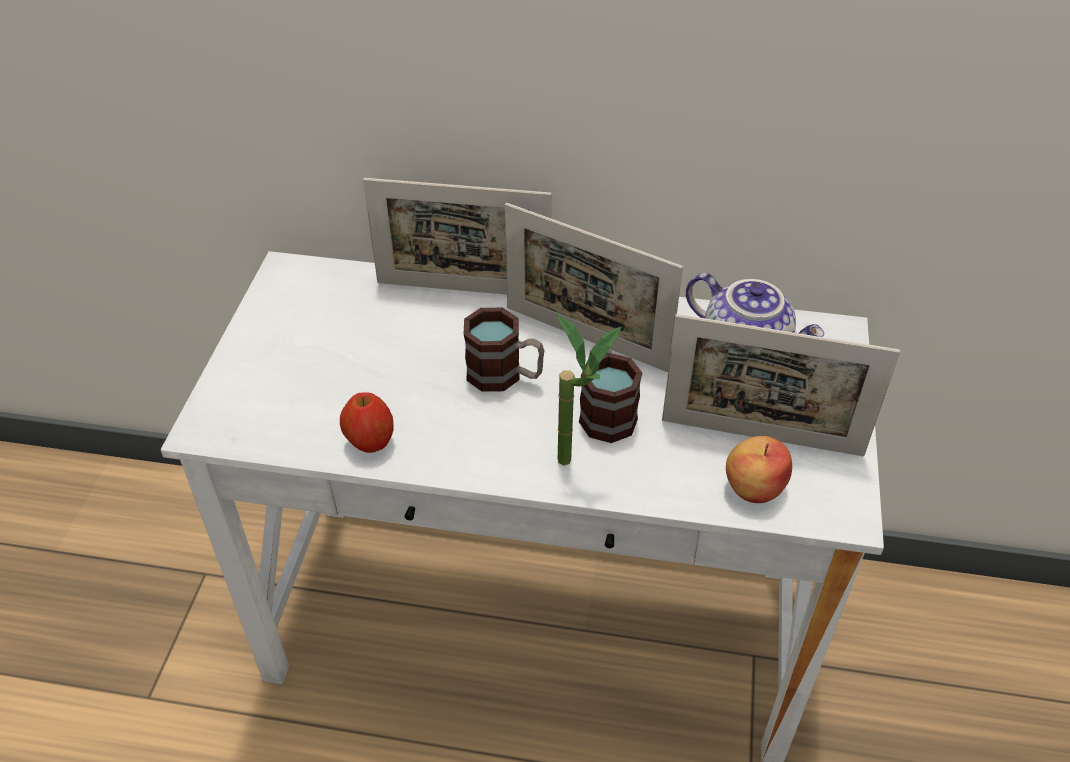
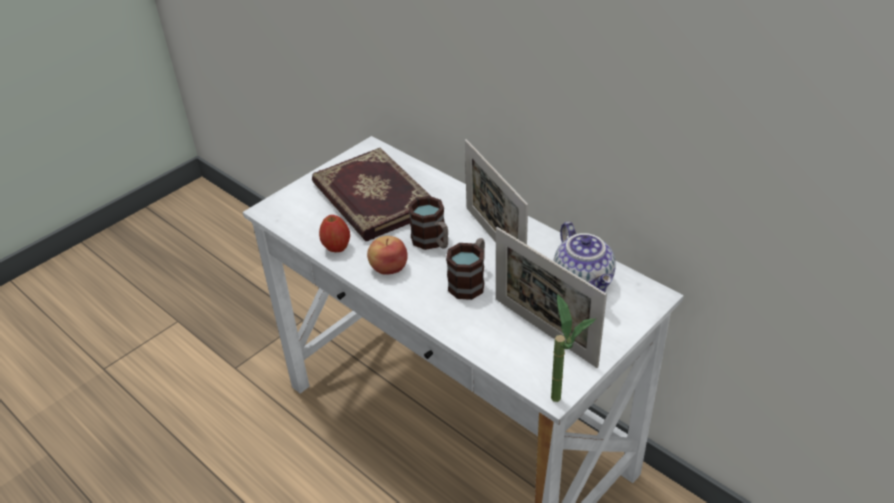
camera: 35 degrees right, 5 degrees down
(357, 347) = (371, 199): none -> book
(463, 290) = (451, 190): picture frame -> none
(578, 462) = (430, 300): potted plant -> potted plant (564, 403)
(754, 487) = (513, 355): apple -> apple (388, 267)

